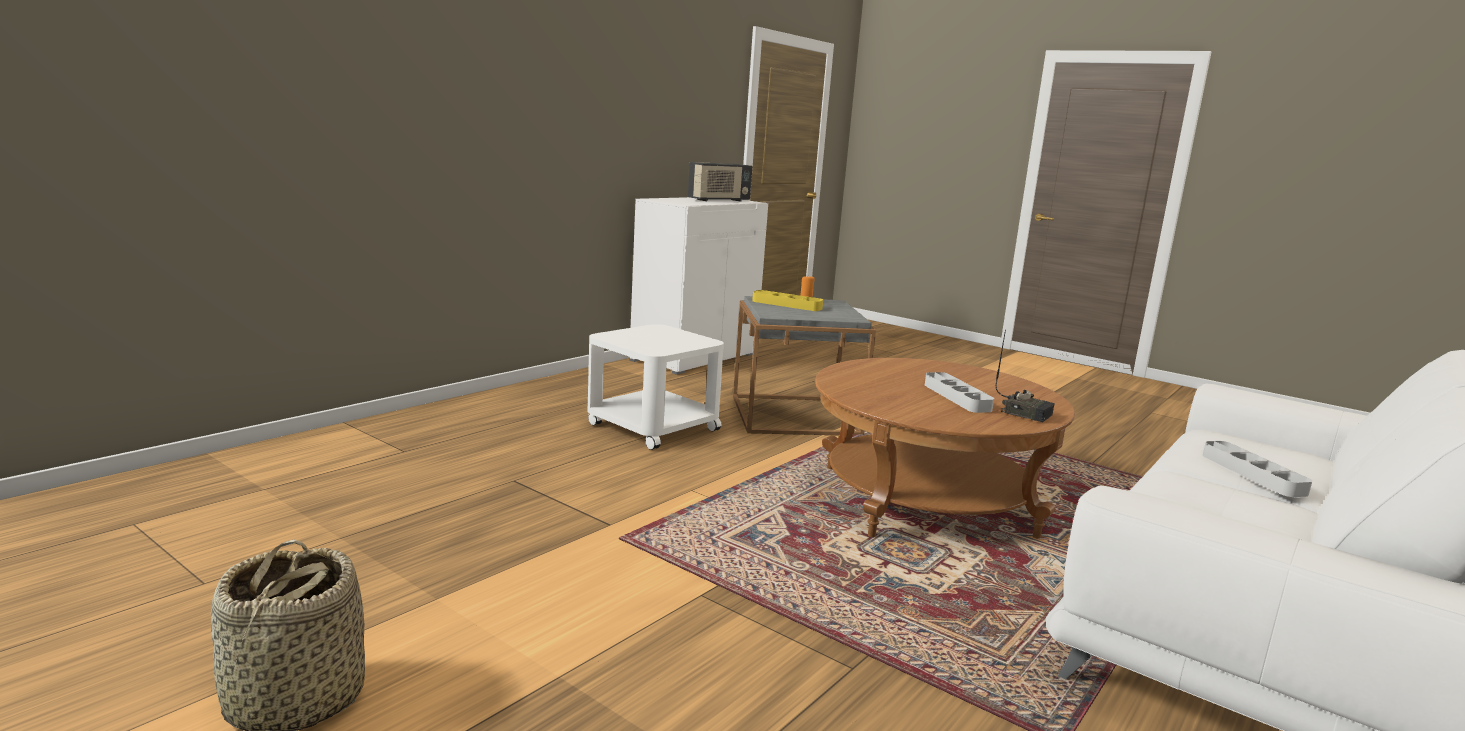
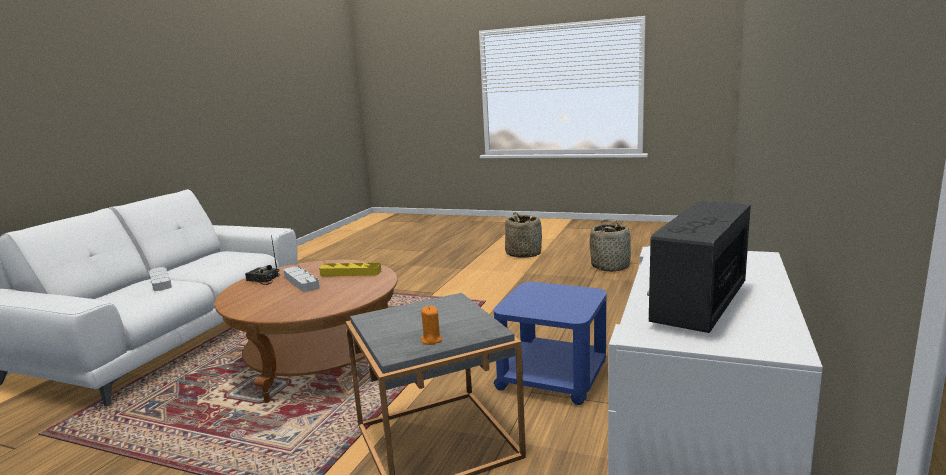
camera: 165 degrees right, 0 degrees up
(235, 557) = (610, 266): none -> basket
(652, 426) = (553, 377): white side table -> blue side table
(787, 305) = (450, 325): yellow tray -> yellow tray (350, 273)

